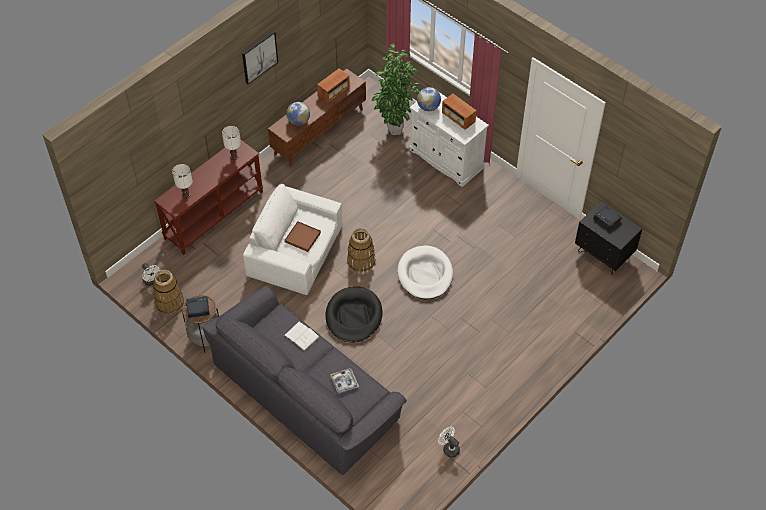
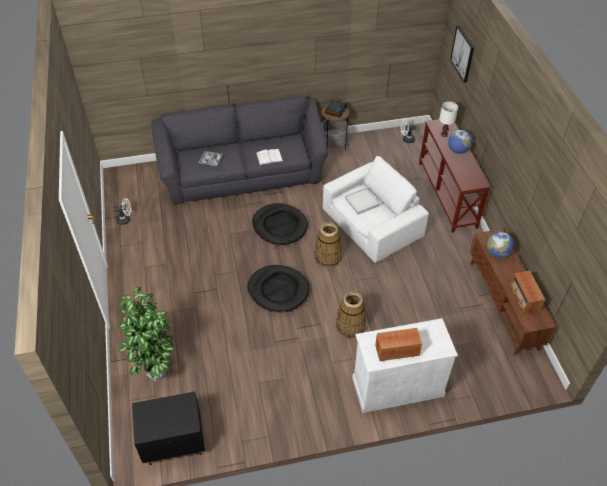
camera: 125 degrees right, 5 degrees down
(169, 302) = (379, 141): basket -> basket (350, 326)
(234, 157) = (467, 175): white table lamp -> none
(259, 57) = (531, 153): picture -> picture (463, 53)
(303, 237) = (362, 202): brown tray -> white tray
(395, 129) = (468, 367): potted plant -> potted plant (159, 376)
(425, 274) = (278, 290): white dog bed -> black dog bed
(428, 107) = (430, 333): globe -> globe (458, 150)
(607, 220) = (173, 418): alarm clock -> none

